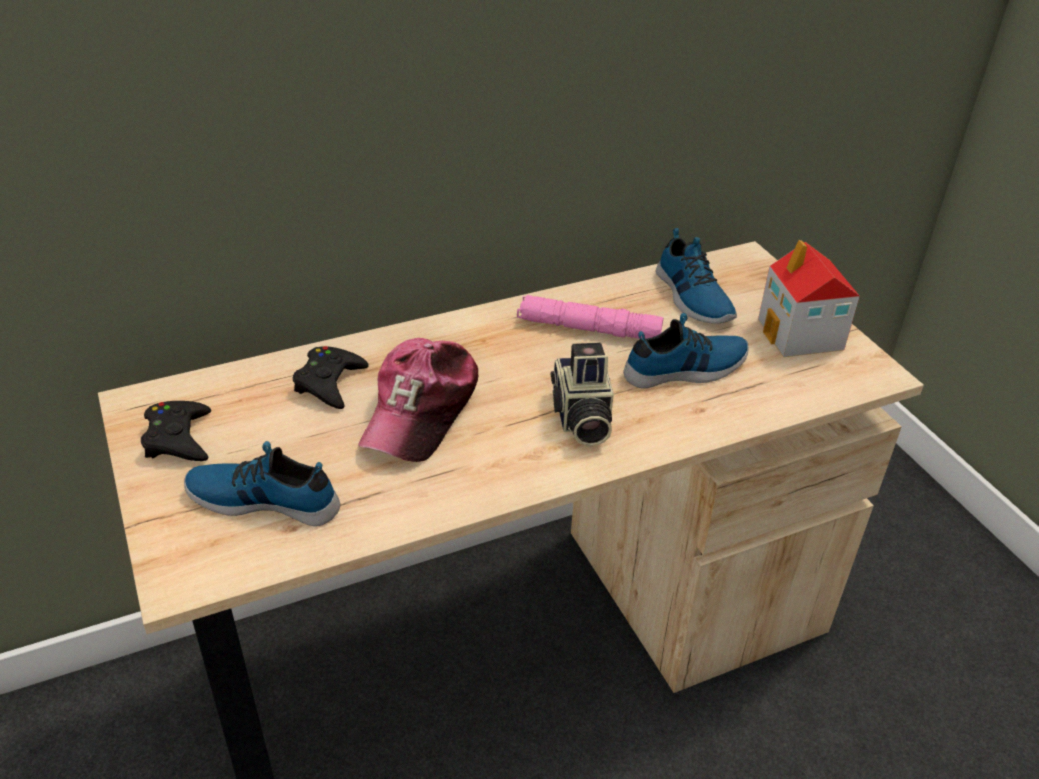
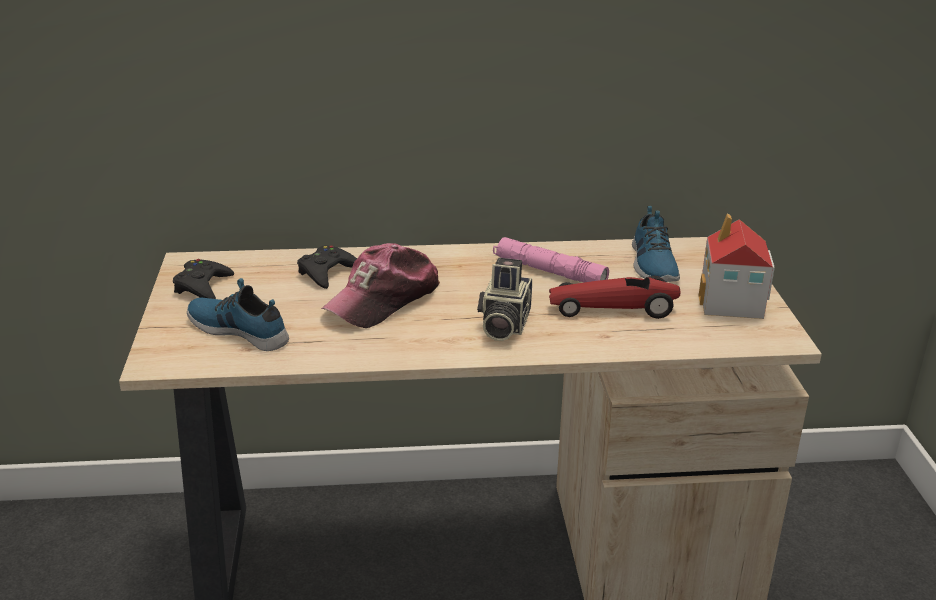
camera: 20 degrees right, 10 degrees down
(686, 369) = (613, 309): shoe -> toy car

